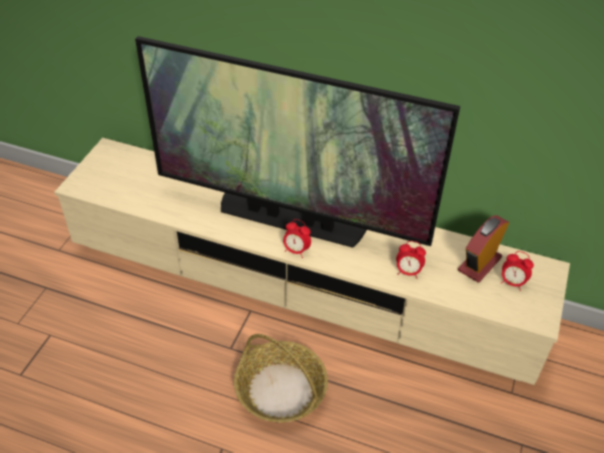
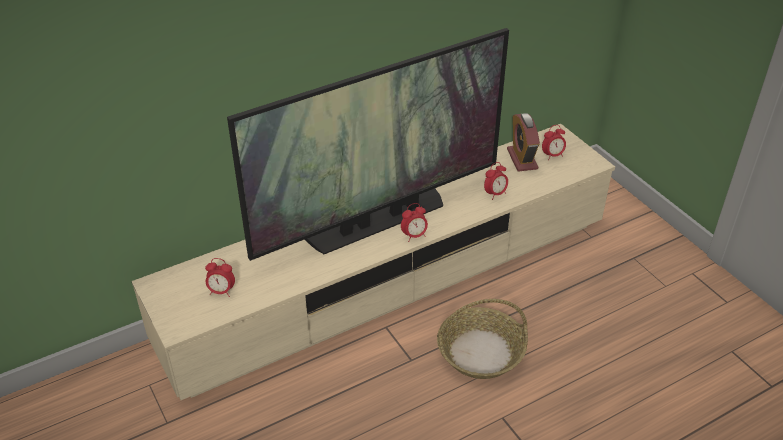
camera: 50 degrees left, 5 degrees down
(131, 184) = (221, 291): none -> alarm clock

